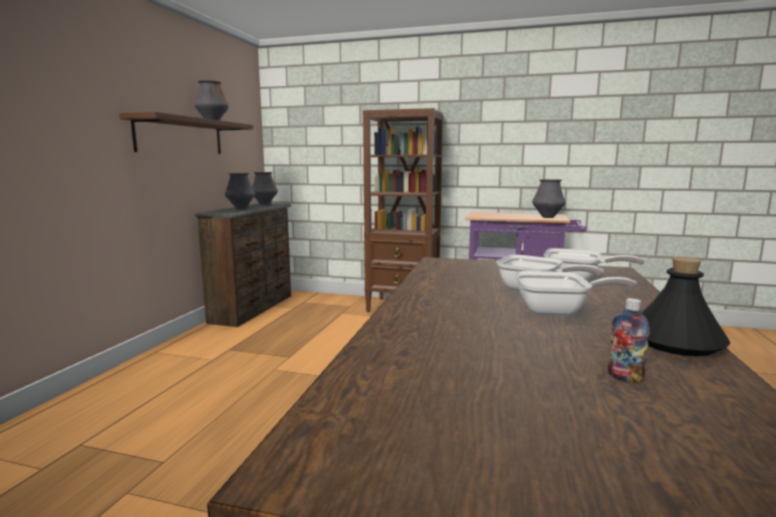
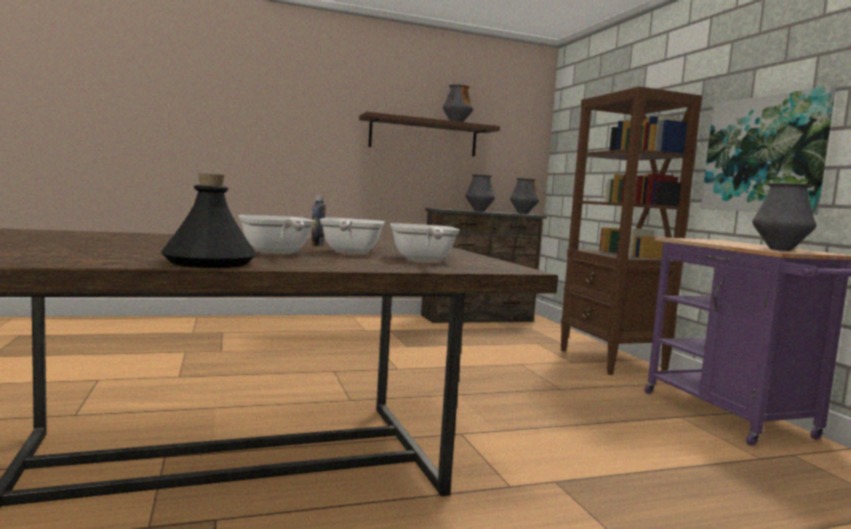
camera: 55 degrees right, 5 degrees down
(496, 157) = (764, 155): none -> picture
(624, 377) = (106, 252): bottle -> bottle (317, 245)

